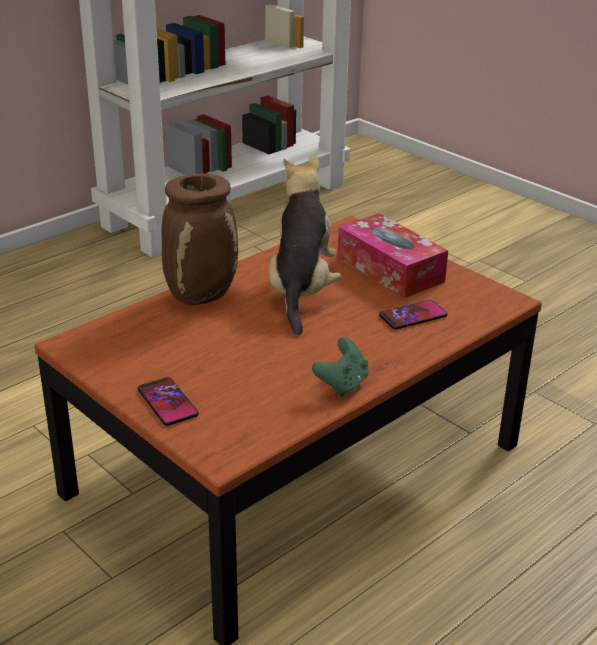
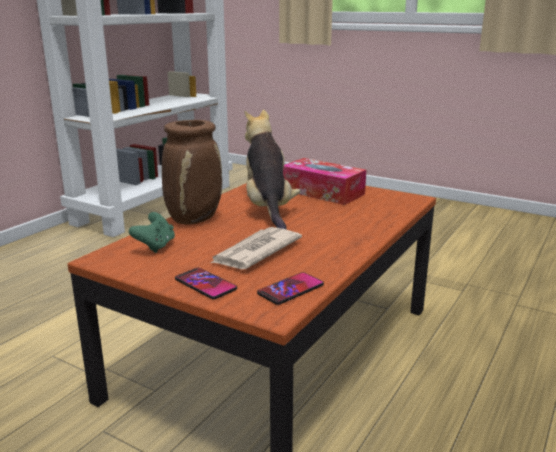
camera: 15 degrees left, 10 degrees down
(246, 362) = (255, 252): none -> newspaper
(342, 384) = (338, 255): green game controller -> green game controller (155, 246)
(413, 316) = (358, 213): phone -> phone (291, 289)

